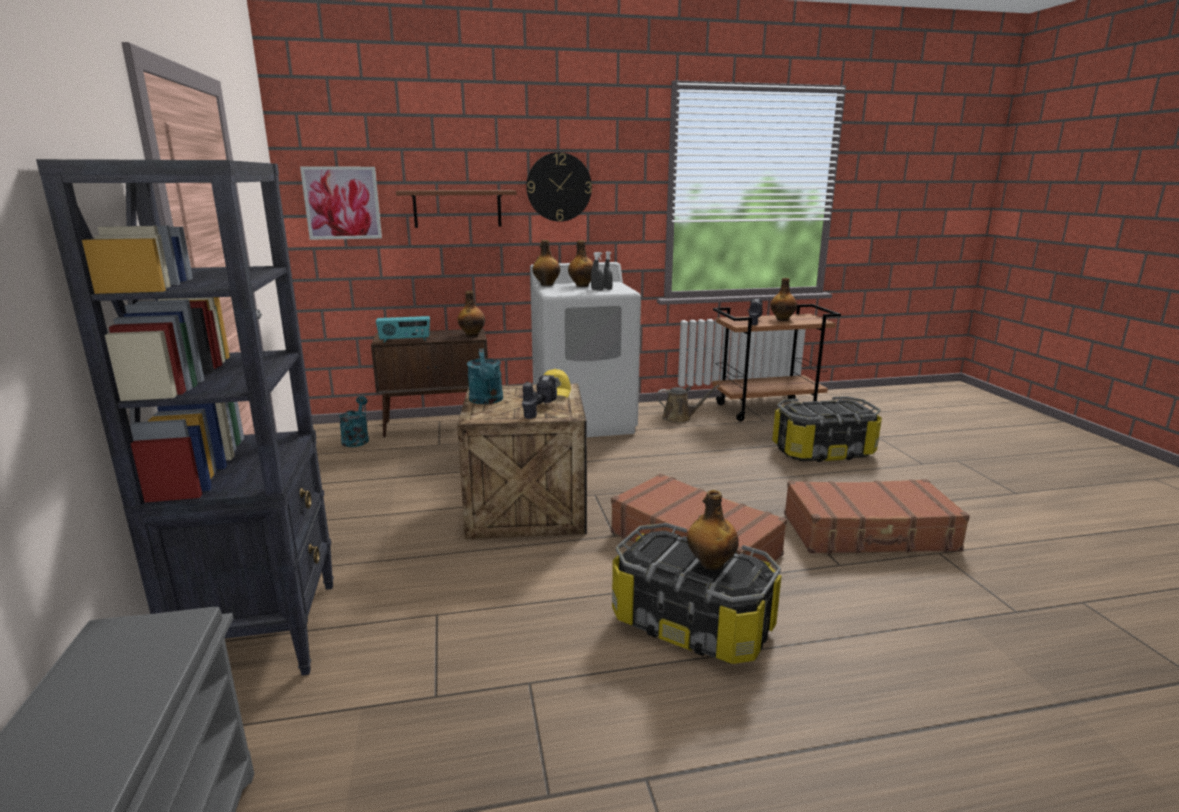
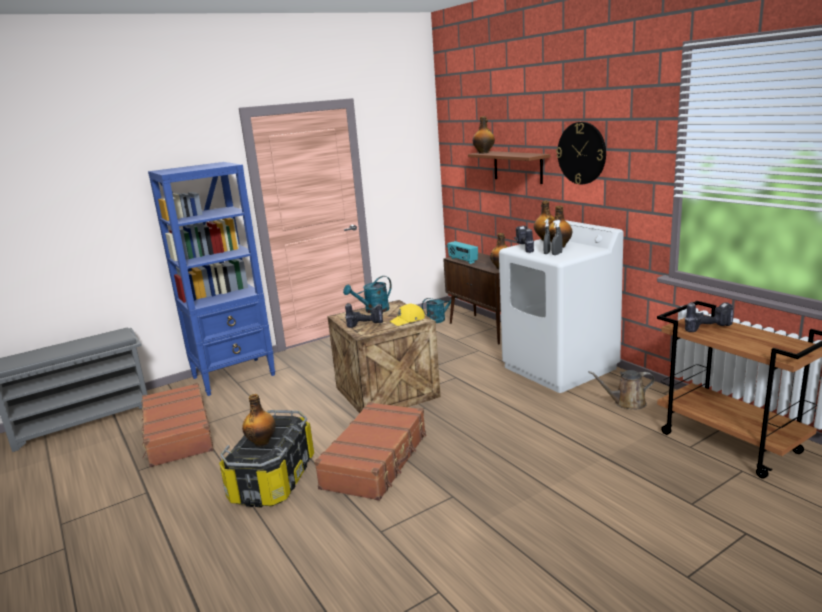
camera: 70 degrees right, 0 degrees up
(264, 631) = (234, 376): black bookcase -> blue bookcase
(342, 203) = (463, 158): picture -> none
(564, 291) = (524, 248): none -> power drill
(680, 418) = (626, 403): brown watering can -> brown watering can turned 105 degrees clockwise
(782, 319) = (750, 339): bottle -> bottle (484, 152)
(822, 451) = (637, 496): storage box -> none
(869, 533) = (451, 544): brown suitcase -> brown suitcase (177, 434)

